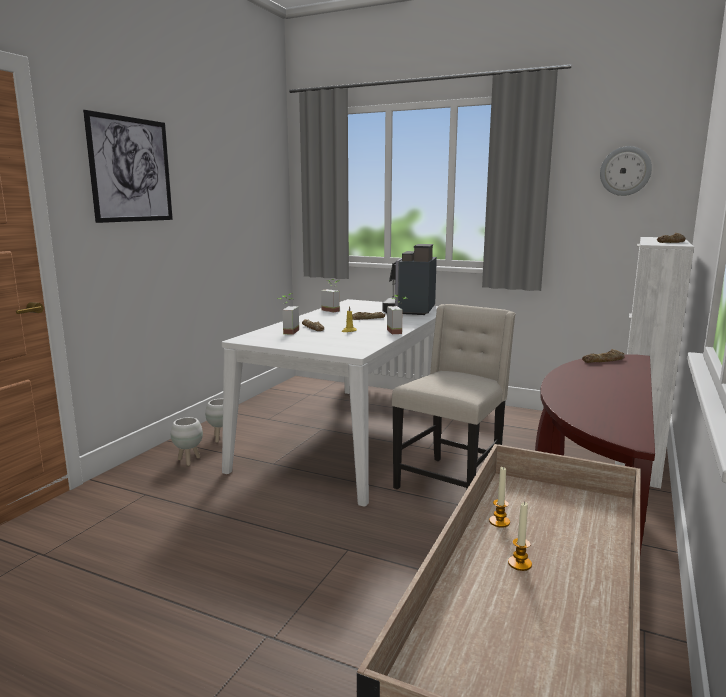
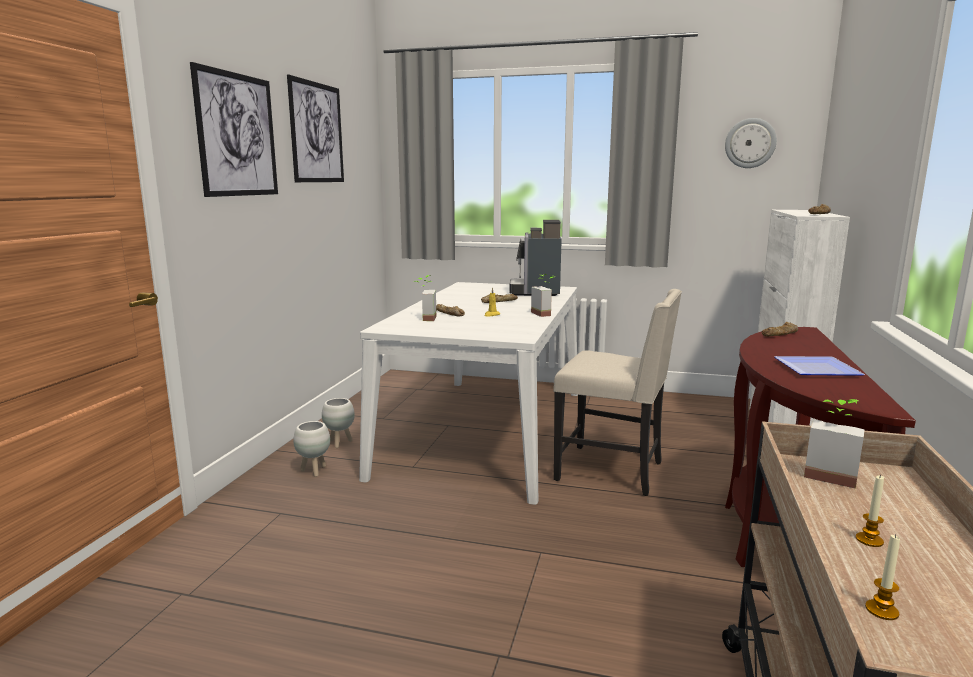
camera: 10 degrees left, 0 degrees up
(216, 165) = (317, 133): none -> picture
(333, 310) = (452, 294): potted plant -> potted plant (830, 474)
(451, 482) = (612, 471): beige chair -> beige chair turned 90 degrees clockwise
(499, 522) = (812, 500): candle -> candle (881, 610)
(606, 398) = (819, 370): none -> plate

